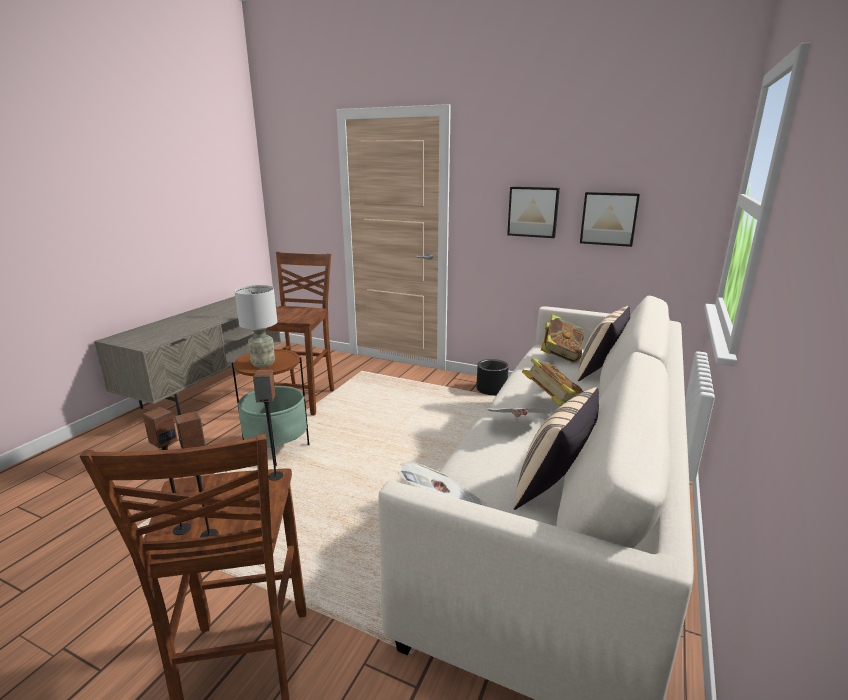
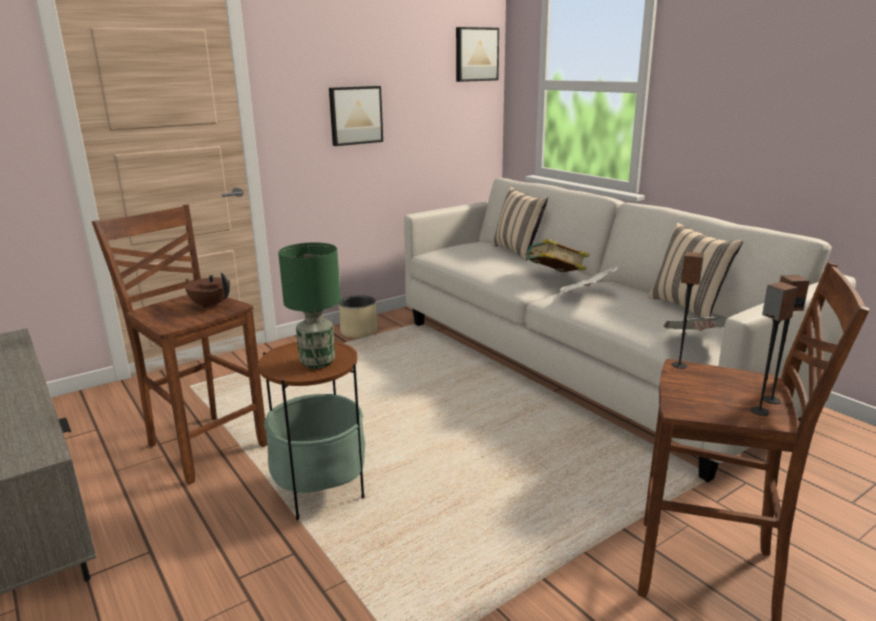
camera: 60 degrees left, 0 degrees up
(263, 364) = (317, 363): grey table lamp -> green table lamp
(302, 315) = (210, 305): none -> brown teapot
(491, 389) = (358, 332): black planter -> beige planter
(560, 356) = (471, 252): book -> none
(609, 218) = (424, 114): picture -> picture (476, 54)

